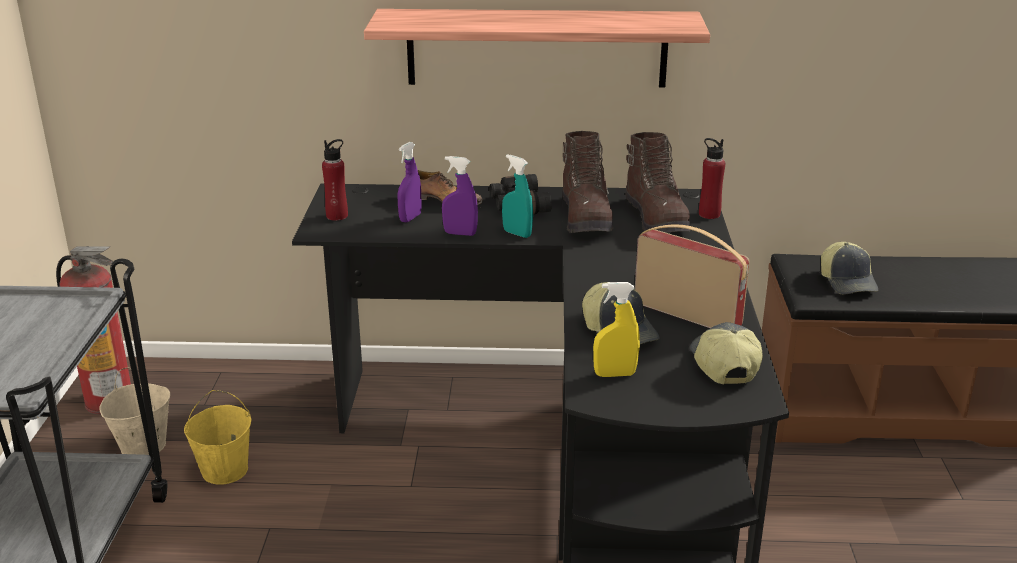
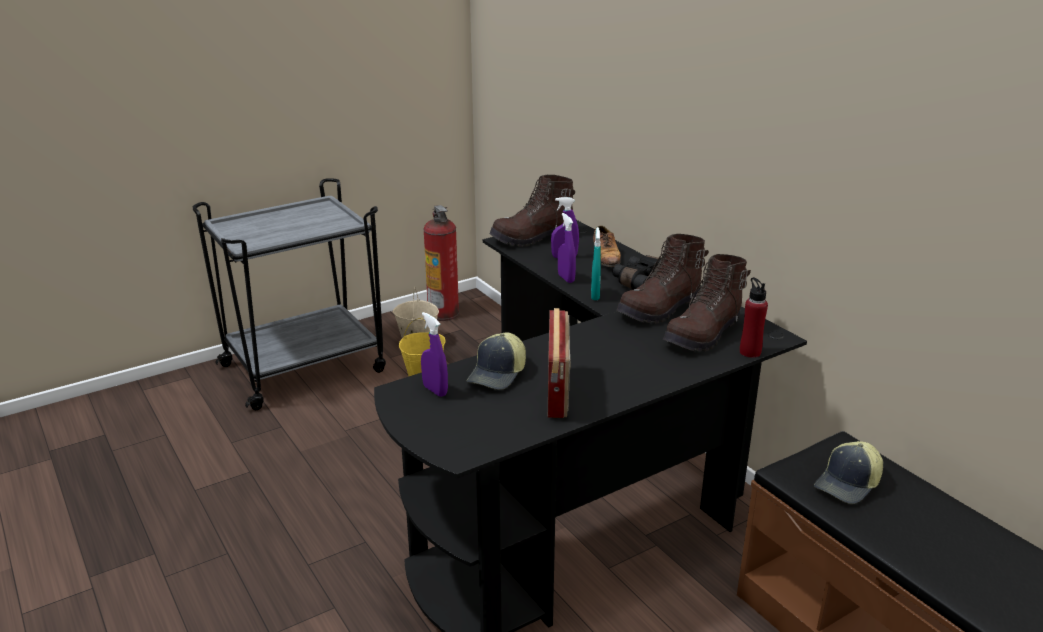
camera: 55 degrees right, 0 degrees up
(337, 216) = (532, 237): red bottle -> brown boot
(536, 48) = (702, 156): shelf -> none
(614, 374) = (435, 390): yellow spray bottle -> purple spray bottle
(722, 365) = (496, 427): cap -> none

